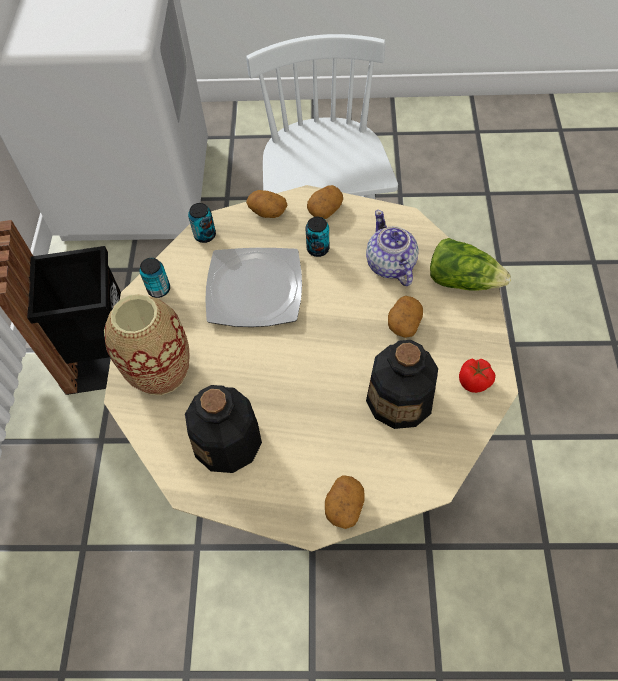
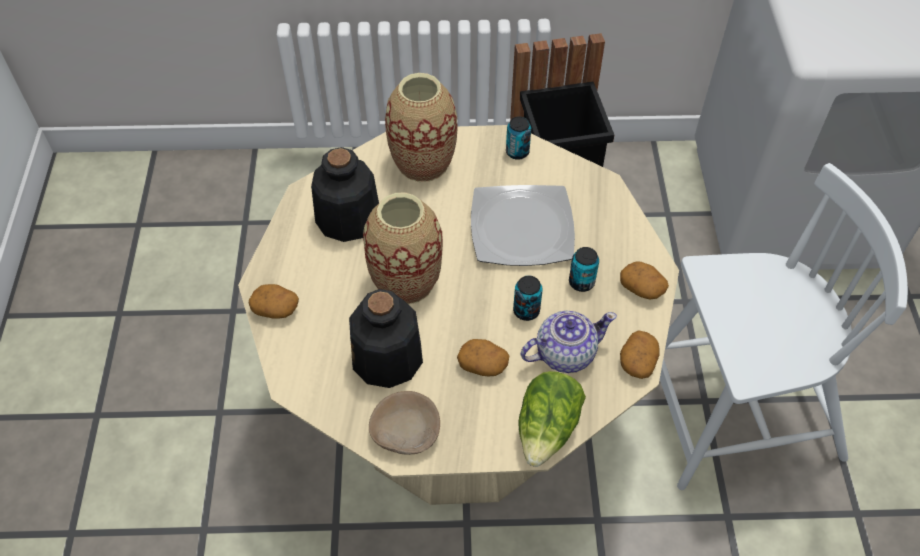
camera: 85 degrees right, 5 degrees down
(205, 235) = (590, 182): can -> can (526, 311)
(267, 211) = (631, 233): potato -> potato (637, 361)
(313, 385) = (405, 281): none -> vase
(475, 382) = (406, 431): tomato -> beige bowl

